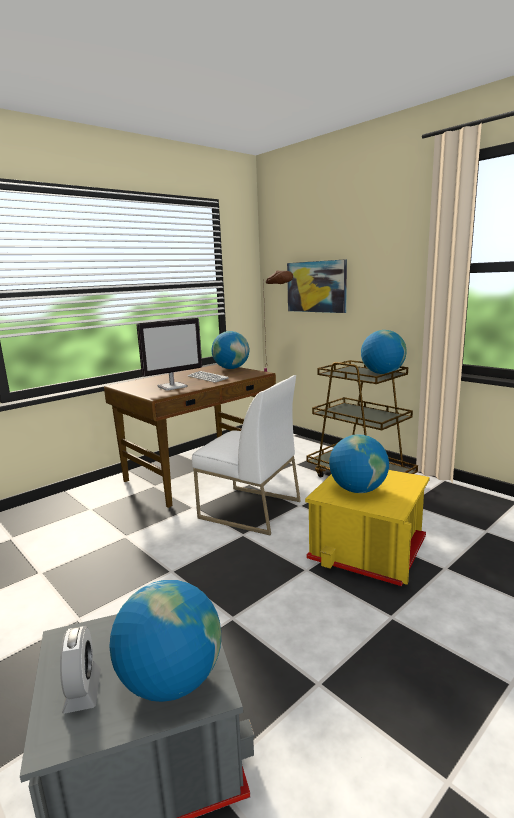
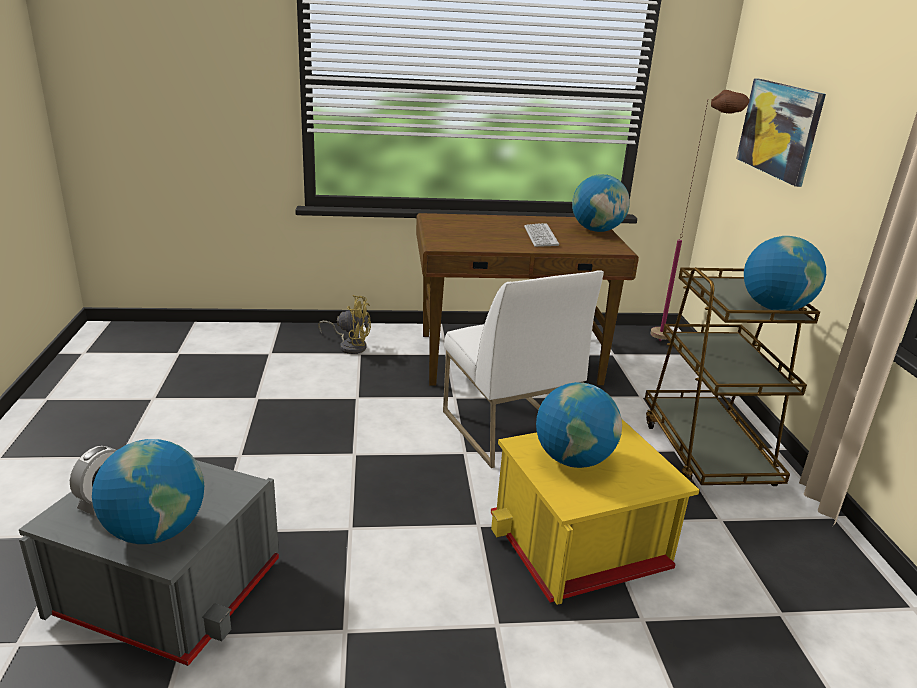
camera: 35 degrees right, 10 degrees up
(76, 507) = (350, 346): none -> yellow fan
(173, 387) = (478, 238): monitor -> none

